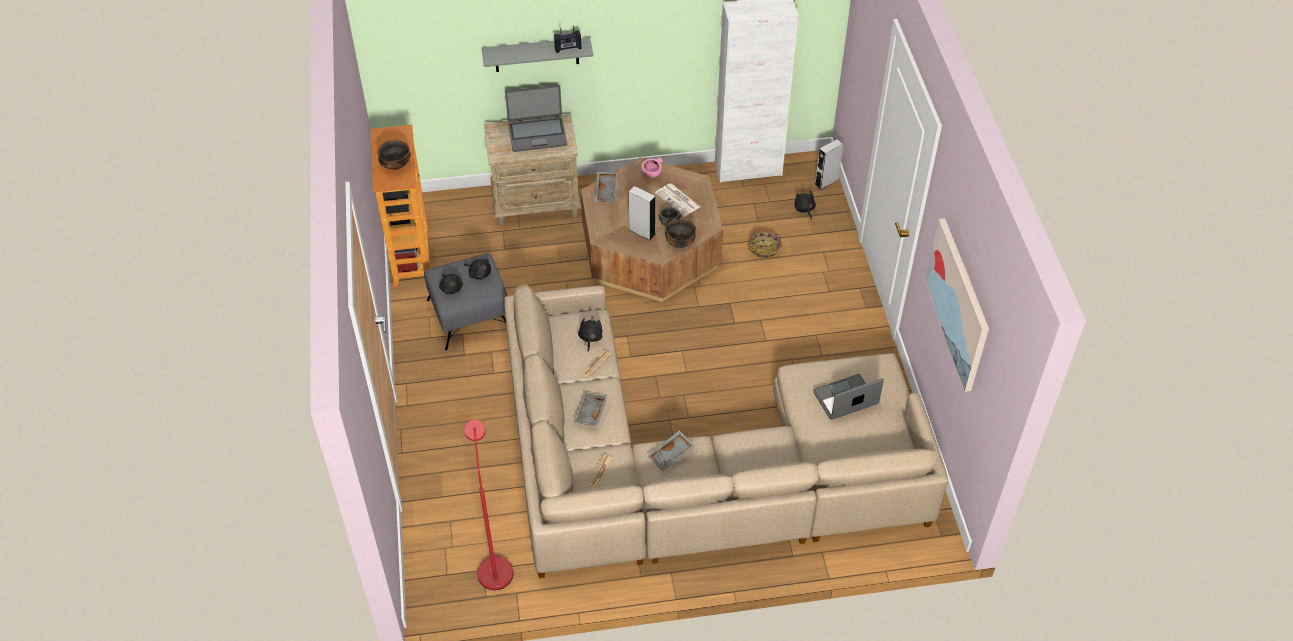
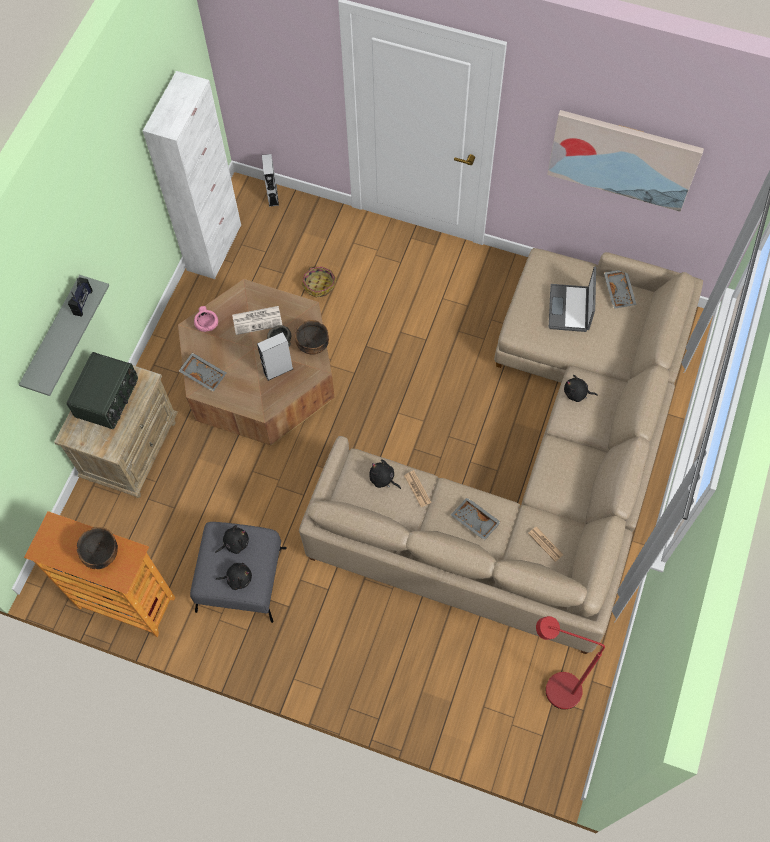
camera: 60 degrees left, 15 degrees up
(537, 134) = (108, 398): laptop -> radio
(671, 455) = (558, 475): grey tray -> grey tray (619, 291)
(804, 209) = (294, 230): black plush toy -> black plush toy (577, 393)

